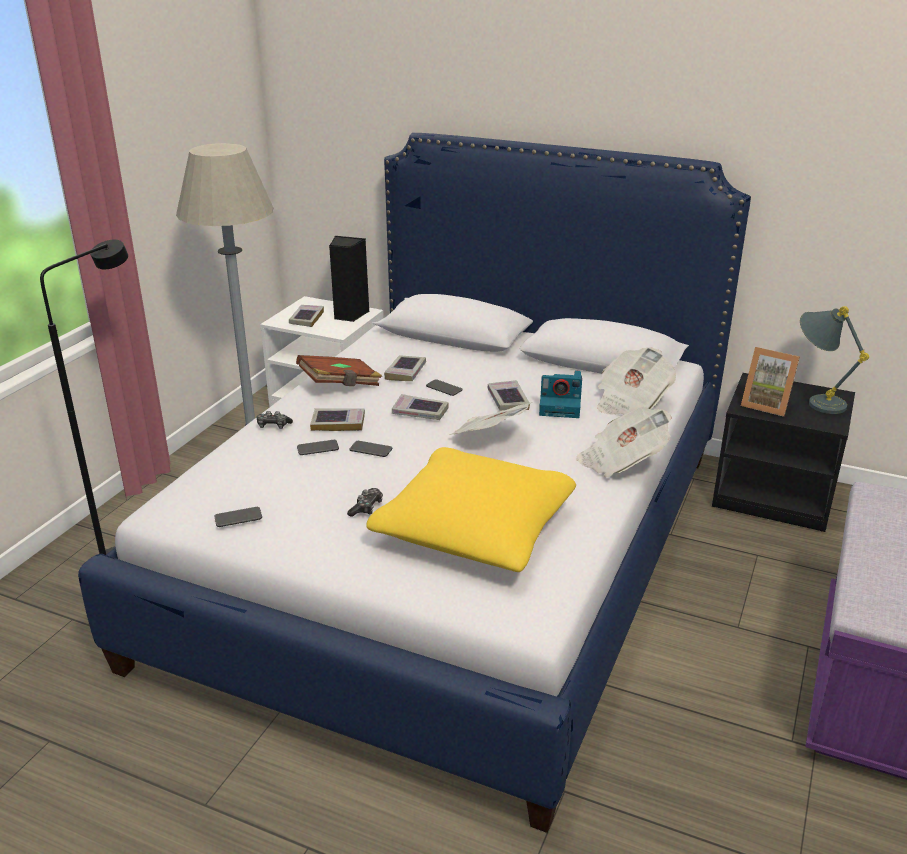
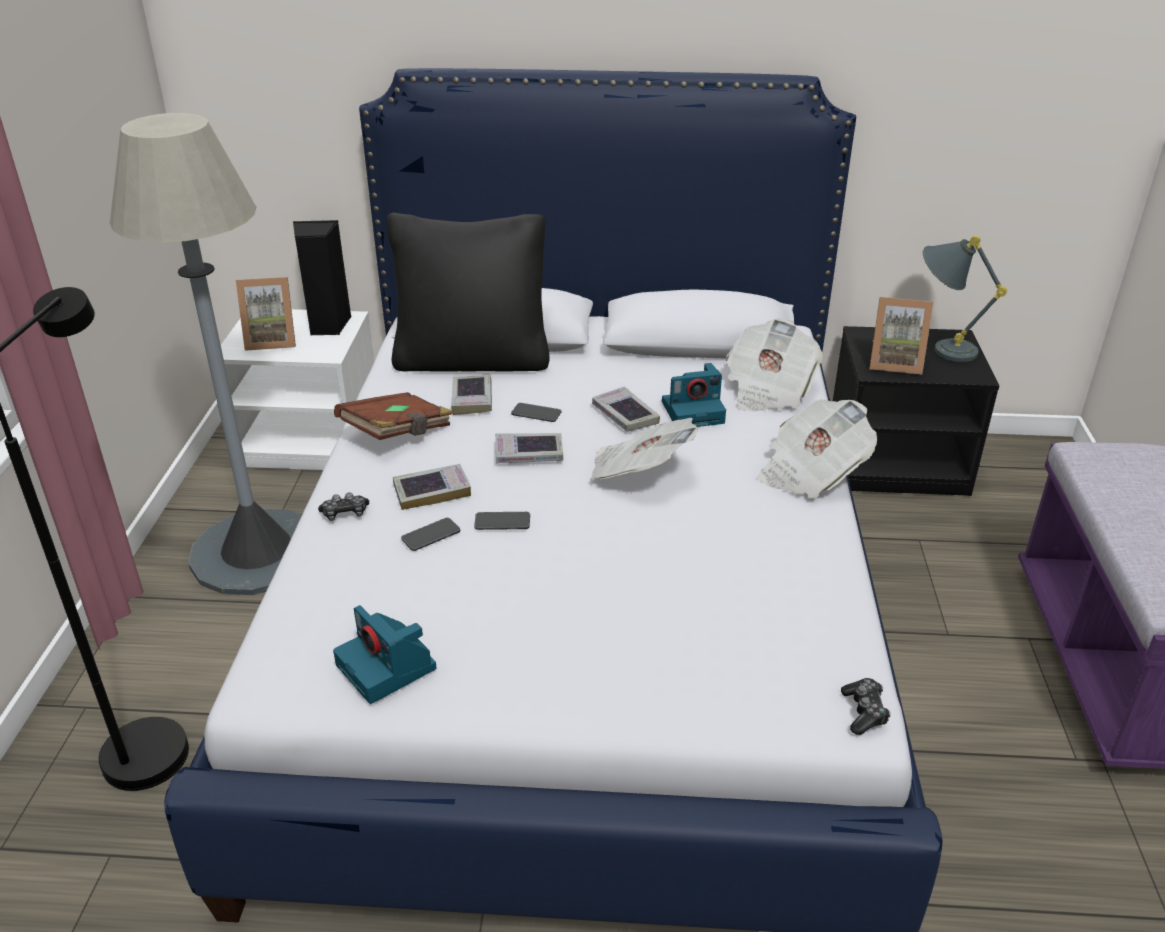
camera: 20 degrees left, 5 degrees up
(238, 518) = (388, 667): phone -> camera
(306, 318) = (272, 340): book -> picture frame
(366, 508) = (550, 609): game controller -> game controller (864, 712)
(424, 347) = (472, 359): none -> black pillow
(475, 529) = (705, 607): yellow pillow -> none

